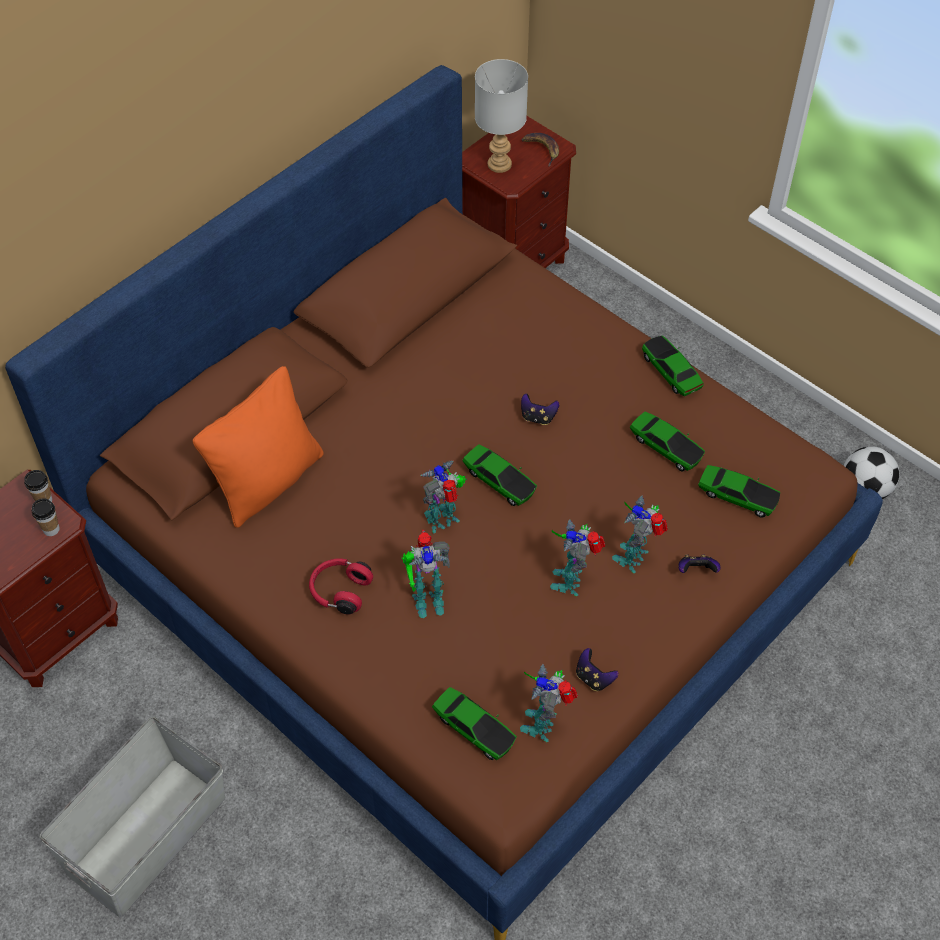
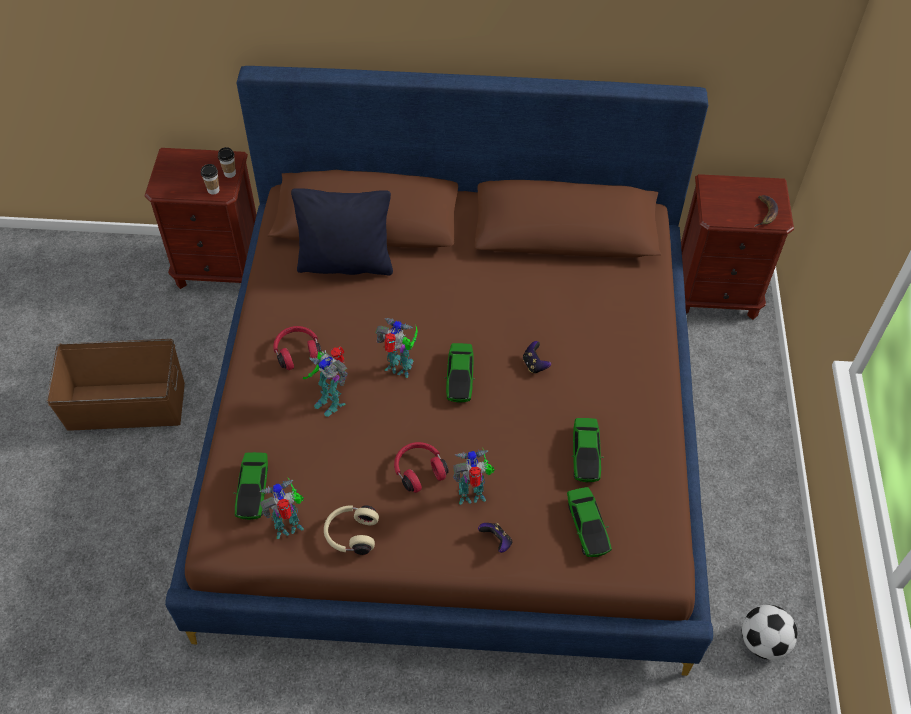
camera: 50 degrees right, 0 degrees up
(149, 836) = (127, 406): grey storage box -> brown storage box
(268, 481) = (346, 263): orange pillow -> black pillow
(500, 165) = (722, 201): grey table lamp -> none
(571, 580) = (419, 470): toy robot -> red headphones
(593, 678) = (351, 534): game controller -> beige headphones
(671, 372) = (657, 416): toy car -> none

